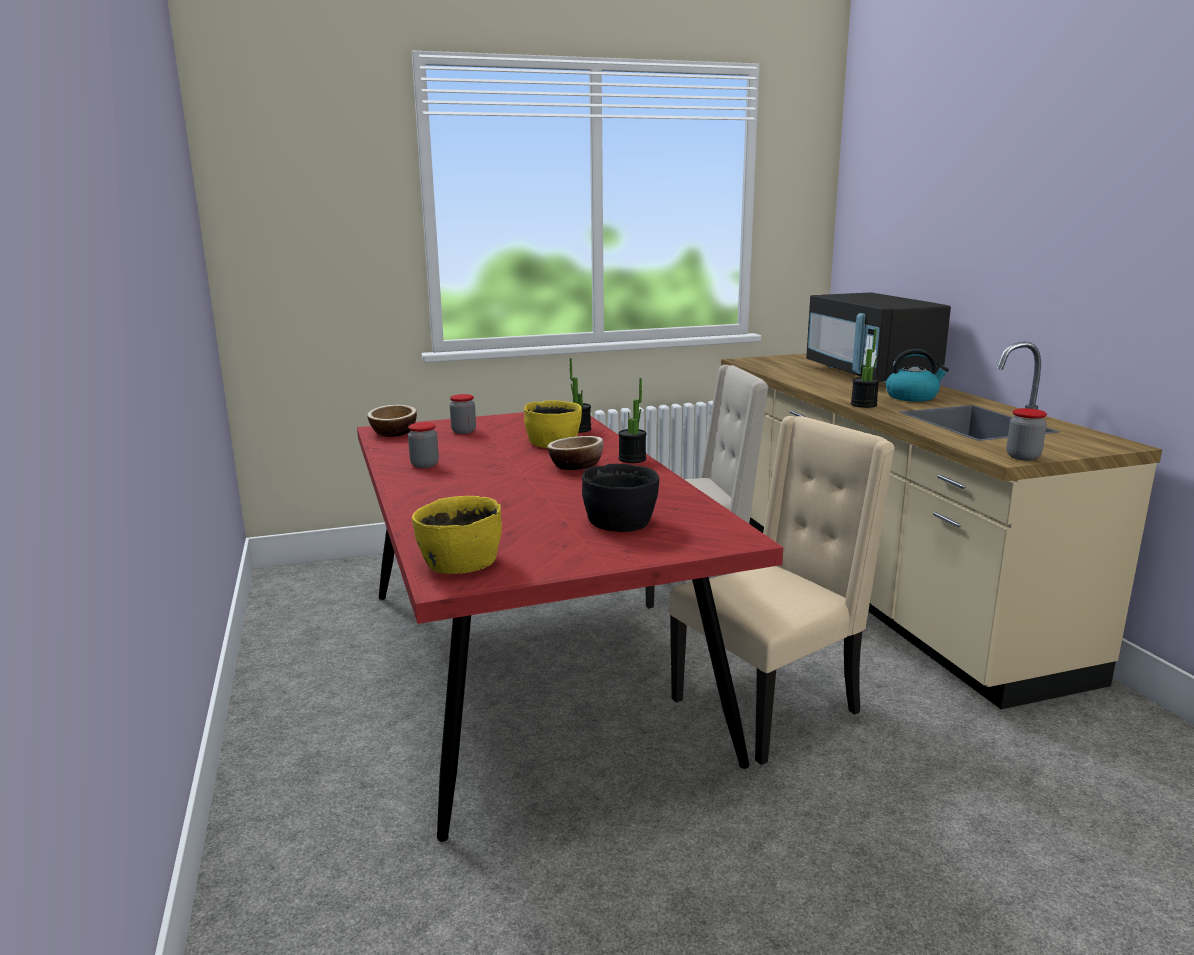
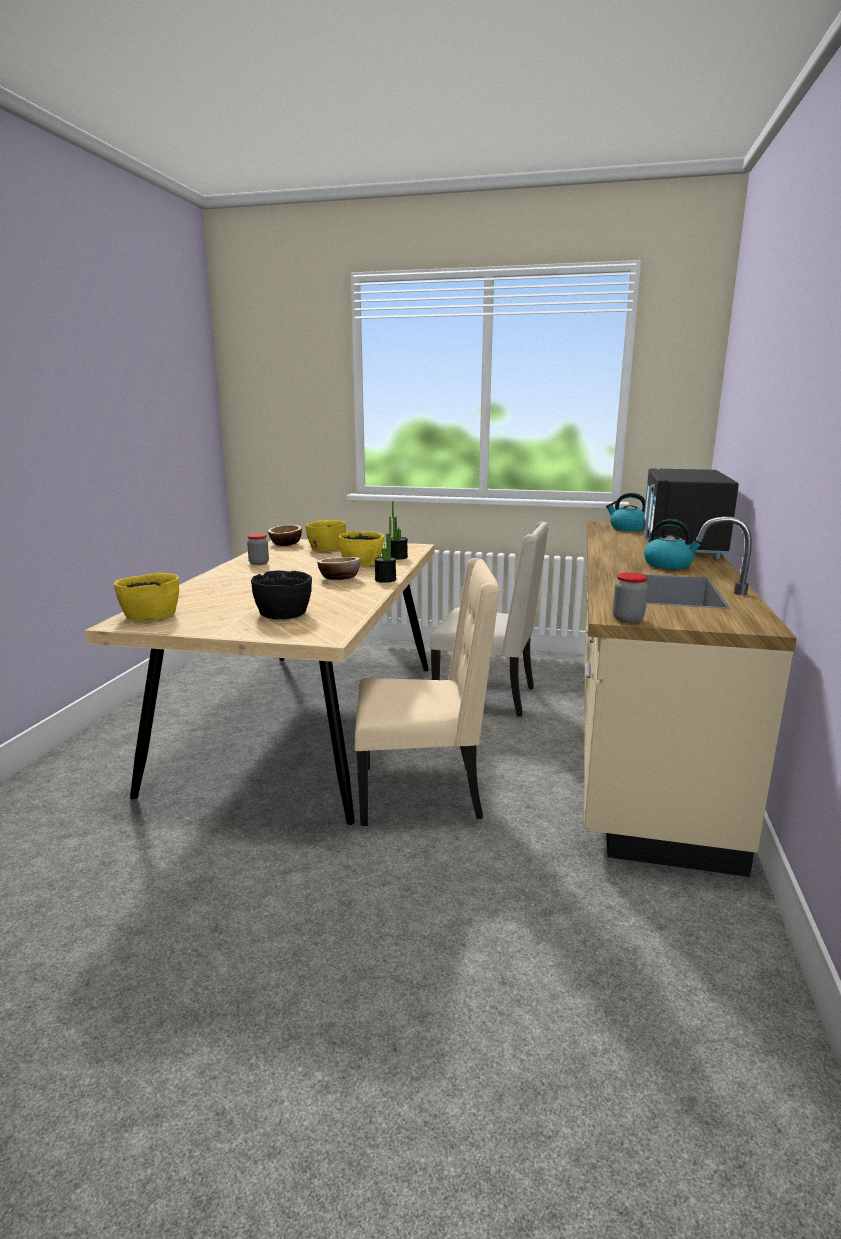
camera: 30 degrees right, 0 degrees up
(463, 431) = (326, 548): jar -> yellow bowl
(529, 666) = (307, 721): red dining table -> beige dining table
(779, 363) = (627, 528): none -> kettle
(863, 405) = (606, 564): potted plant -> none

